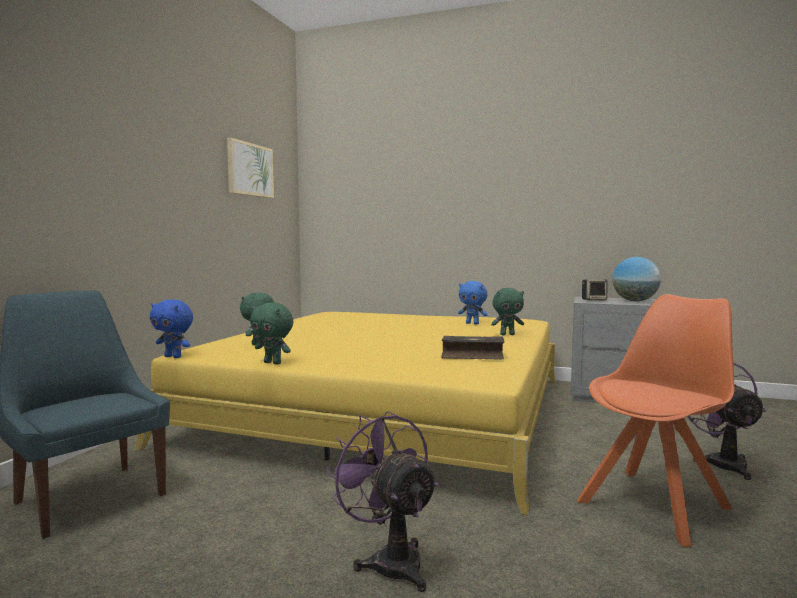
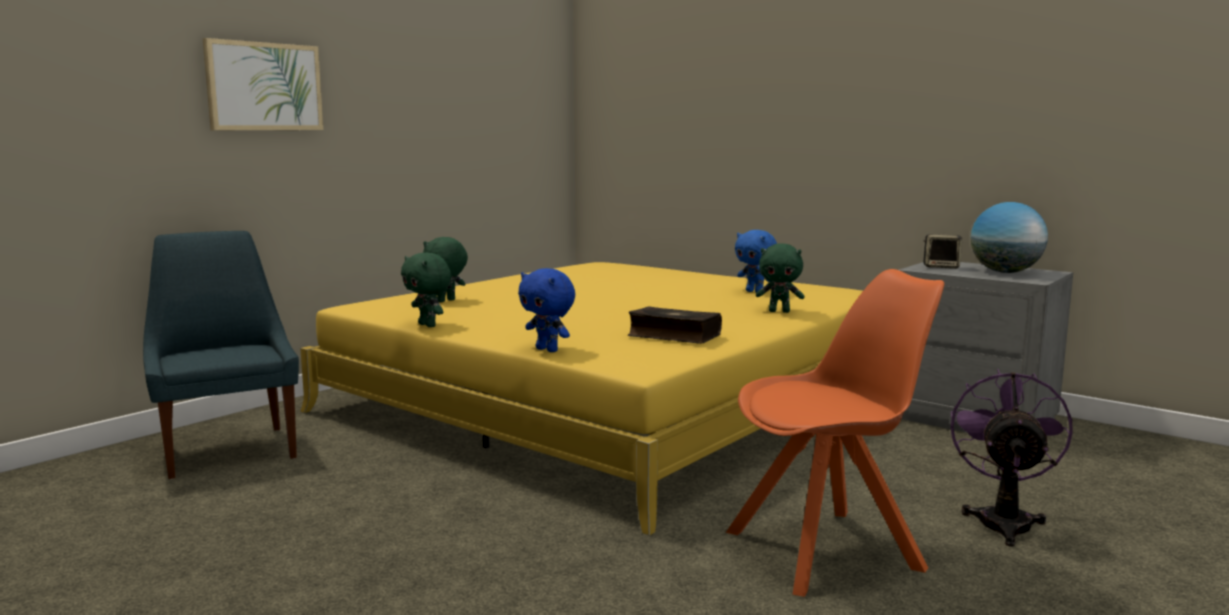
camera: 20 degrees right, 5 degrees up
(174, 357) = (338, 310): blue plush toy -> blue plush toy (548, 350)
(250, 170) = (487, 67): picture -> picture (264, 86)
(389, 560) = (452, 548): purple fan -> none

